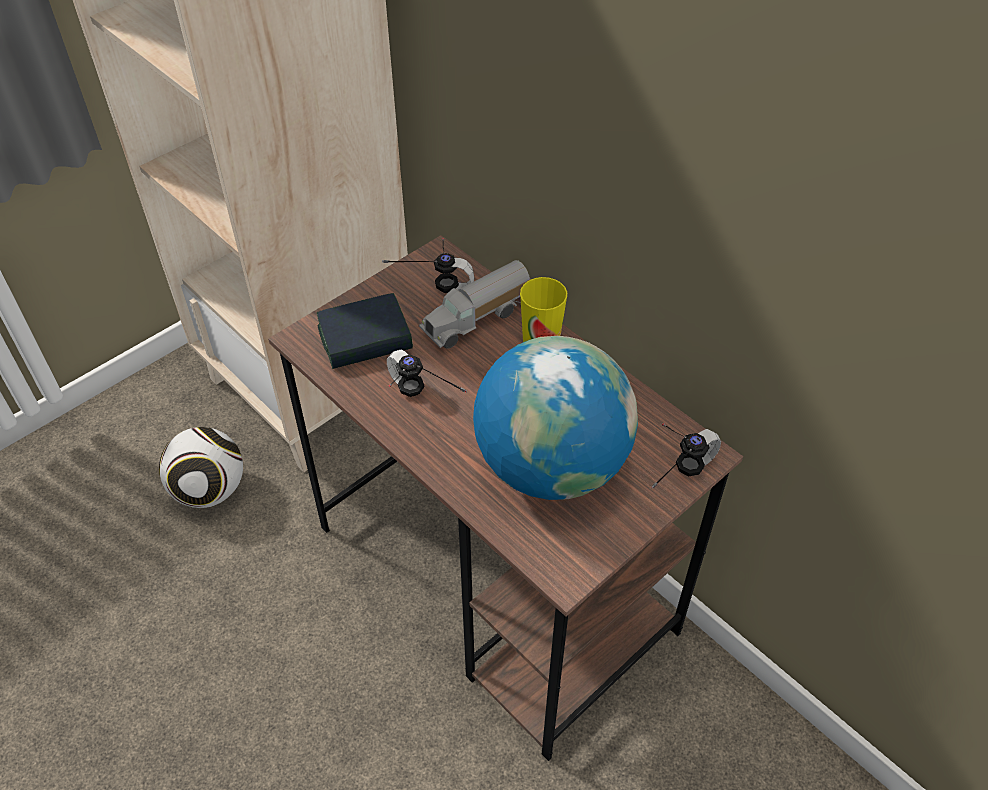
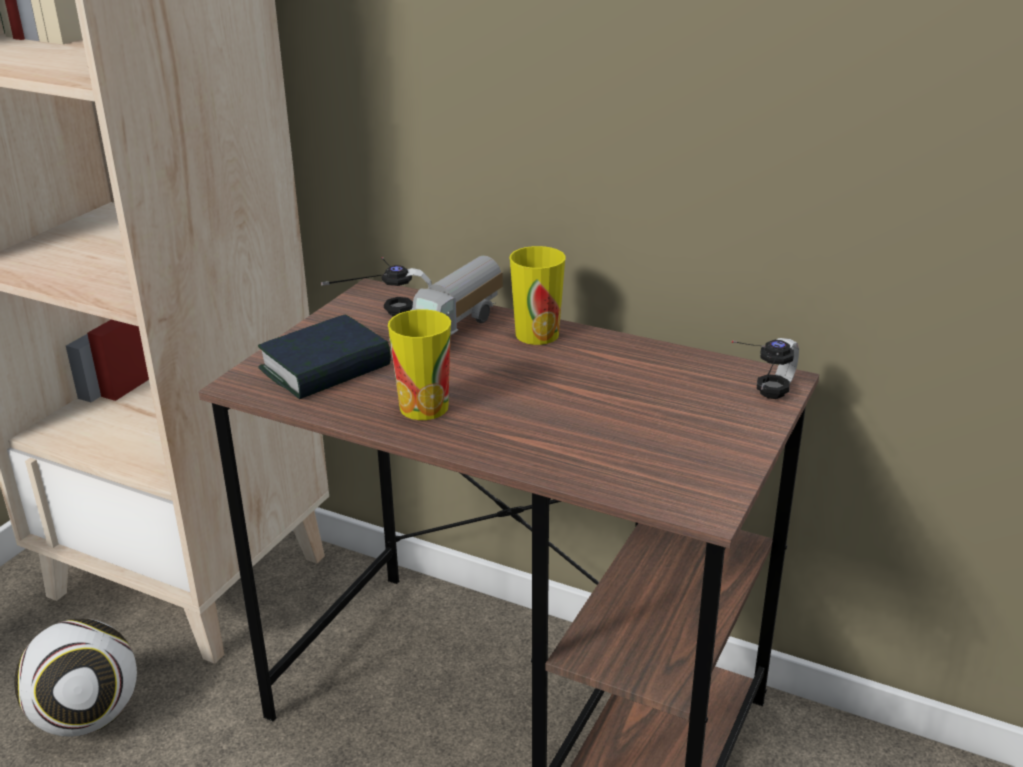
camera: 20 degrees left, 20 degrees down
(416, 404) = (424, 407): headphones -> cup
(552, 465) = (620, 423): globe -> none

